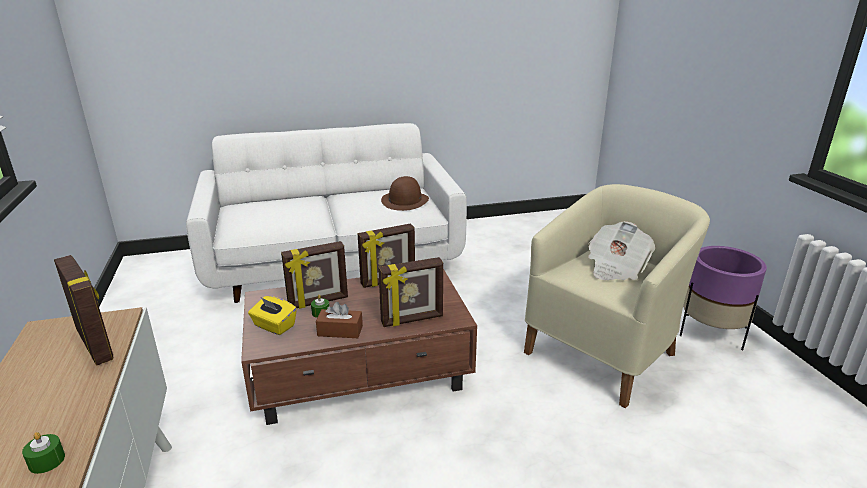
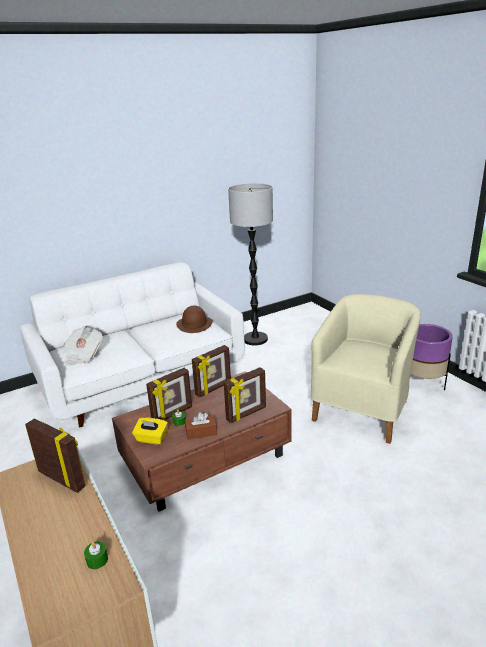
camera: 15 degrees left, 0 degrees up
(496, 239) = (255, 339): none -> floor lamp
(615, 267) = (366, 352): newspaper -> newspaper (83, 355)

